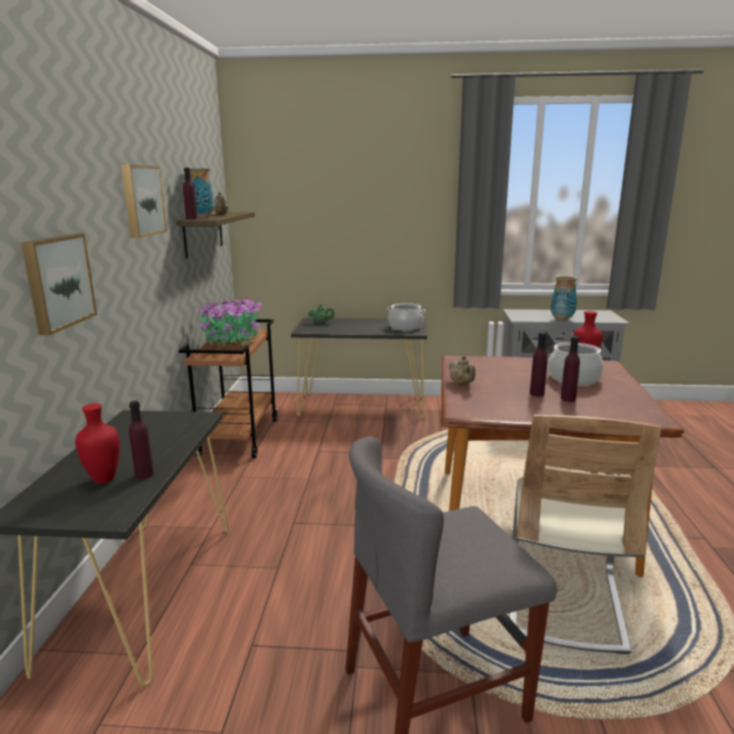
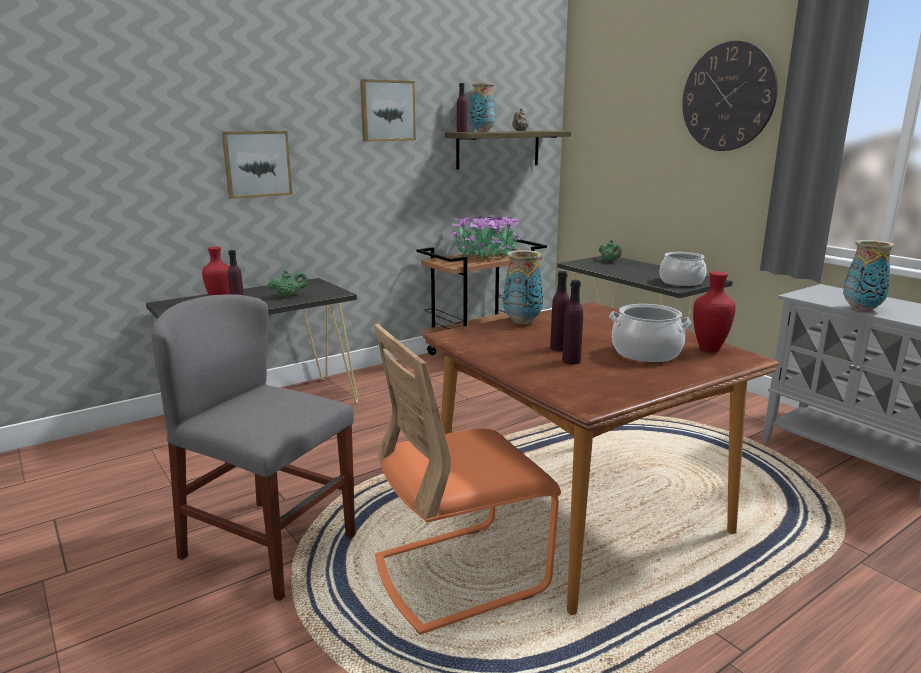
camera: 50 degrees right, 0 degrees up
(158, 439) = (288, 296): none -> green teapot
(403, 182) = (728, 97): none -> wall clock
(462, 384) = (522, 322): beige teapot -> vase
(563, 600) = (460, 574): beige chair -> orange chair

